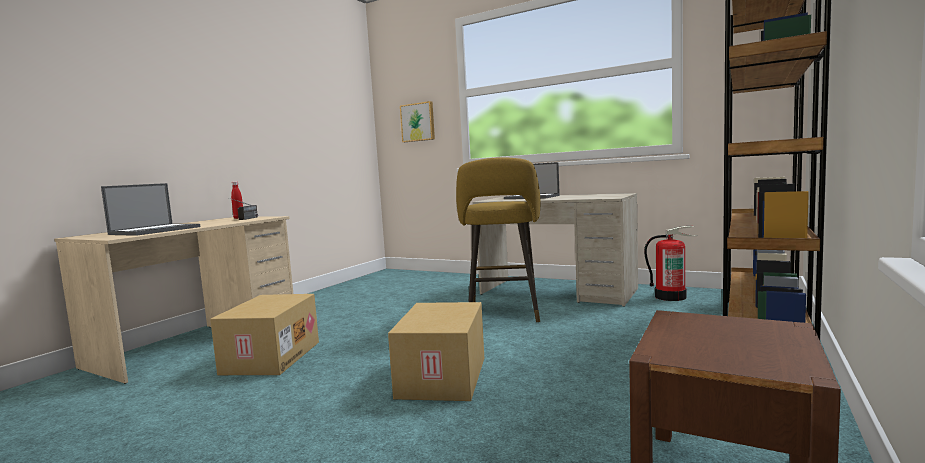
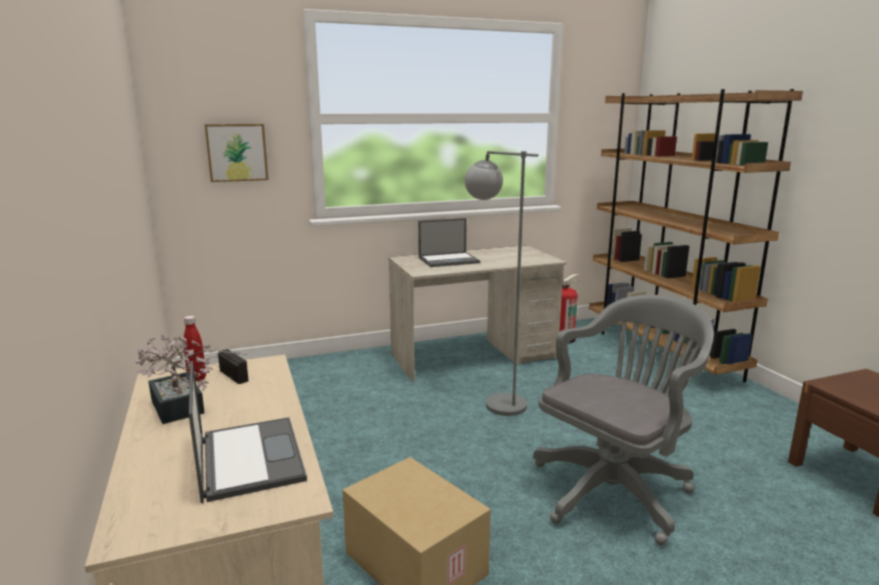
camera: 50 degrees left, 10 degrees up
(199, 222) = (178, 410): none -> potted plant
(444, 377) = (615, 489): cardboard box -> grey office chair
(503, 314) = (494, 401): yellow stool -> grey floor lamp

